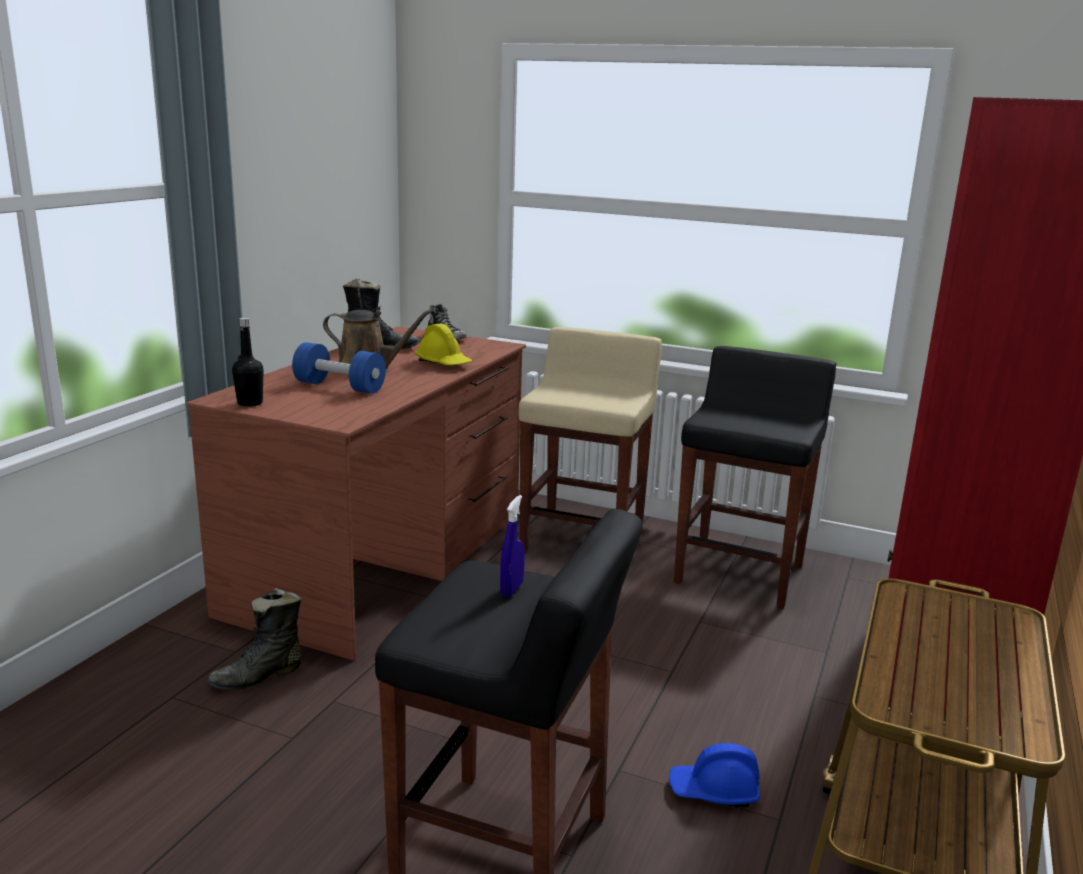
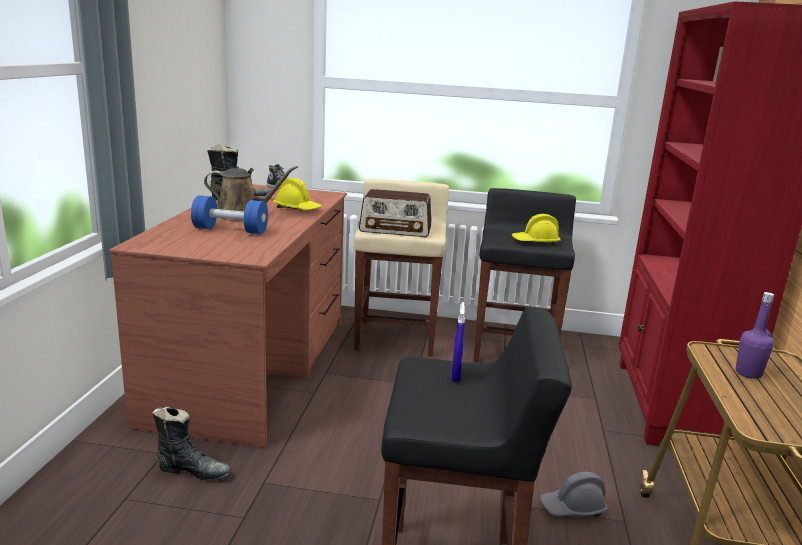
camera: 15 degrees left, 0 degrees up
(250, 403) = (166, 246): black bottle -> none
(259, 676) = (193, 471): black boot -> black boot turned 120 degrees counterclockwise
(577, 396) = (396, 229): none -> radio
(714, 791) = (573, 508): blue hard hat -> grey hard hat
(762, 424) = (535, 242): none -> yellow hard hat
(939, 630) = (748, 373): none -> purple bottle

